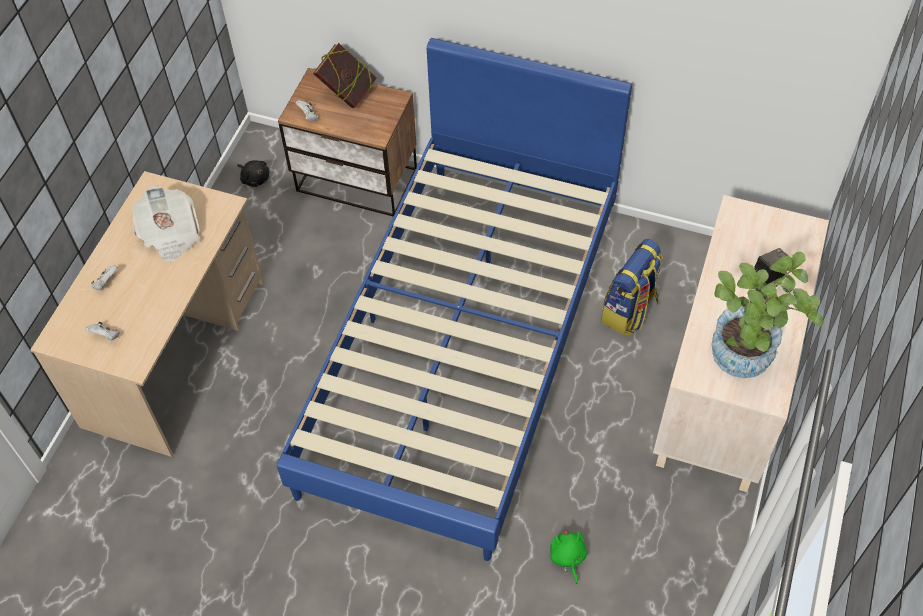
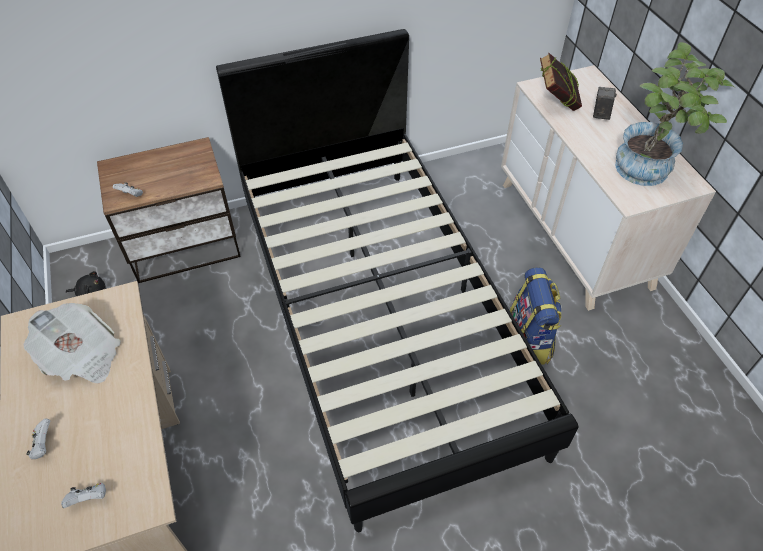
camera: 40 degrees left, 5 degrees down
(347, 94) = (152, 163): book -> book (555, 104)
(463, 347) = (381, 317): blue bed -> black bed
(567, 557) = (601, 415): green plush toy -> none
(629, 311) = (470, 223): backpack -> backpack (529, 342)

